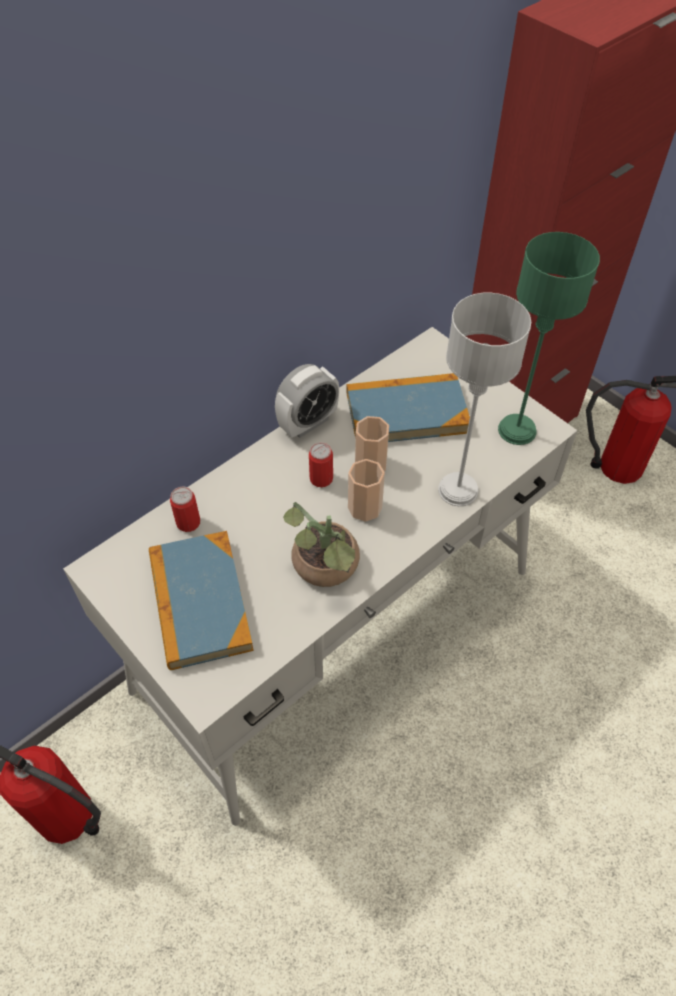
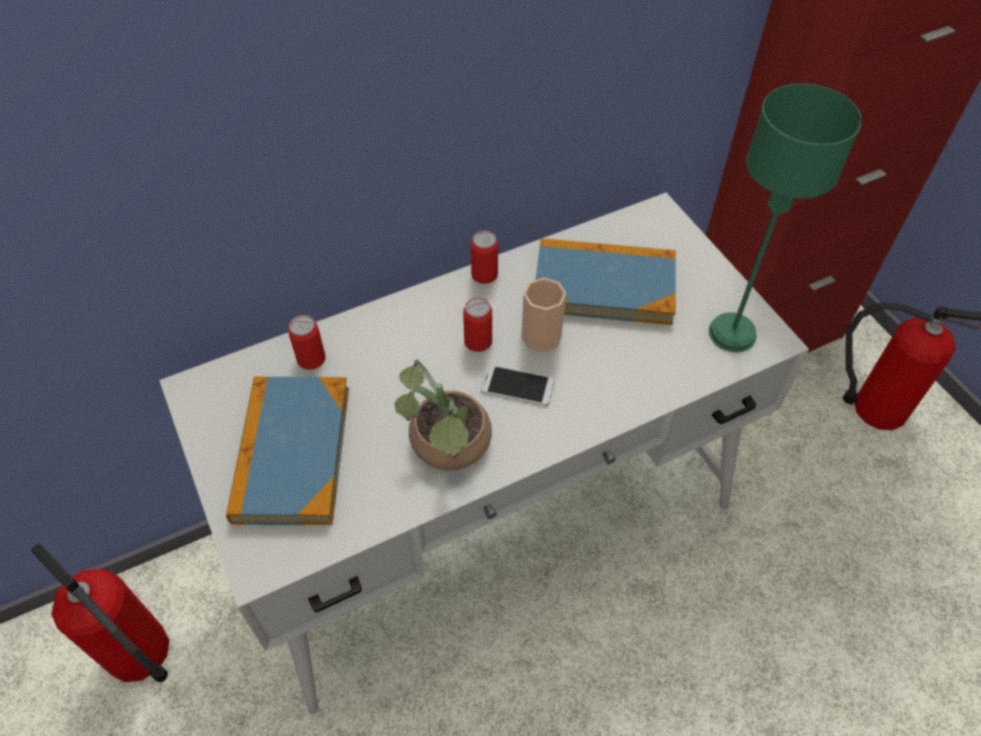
camera: 15 degrees right, 0 degrees up
(308, 423) = (484, 274): alarm clock -> can
(365, 507) = (518, 386): cup -> phone
(457, 490) = (635, 389): grey table lamp -> none

